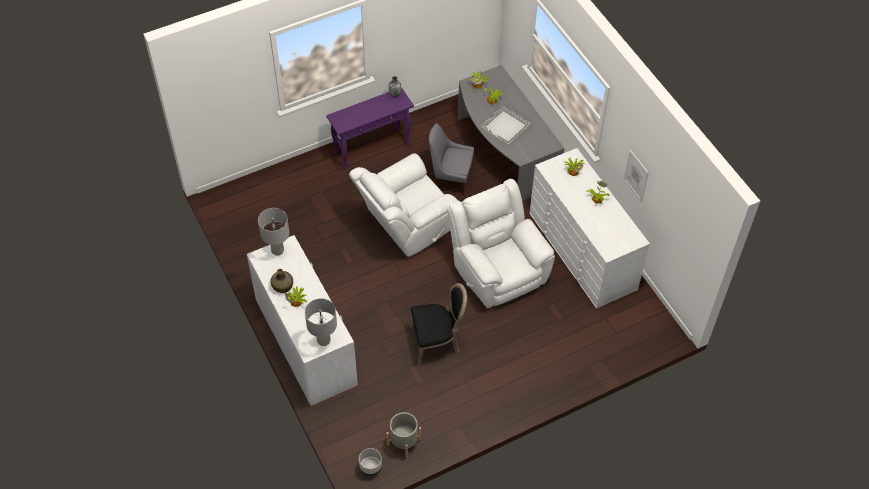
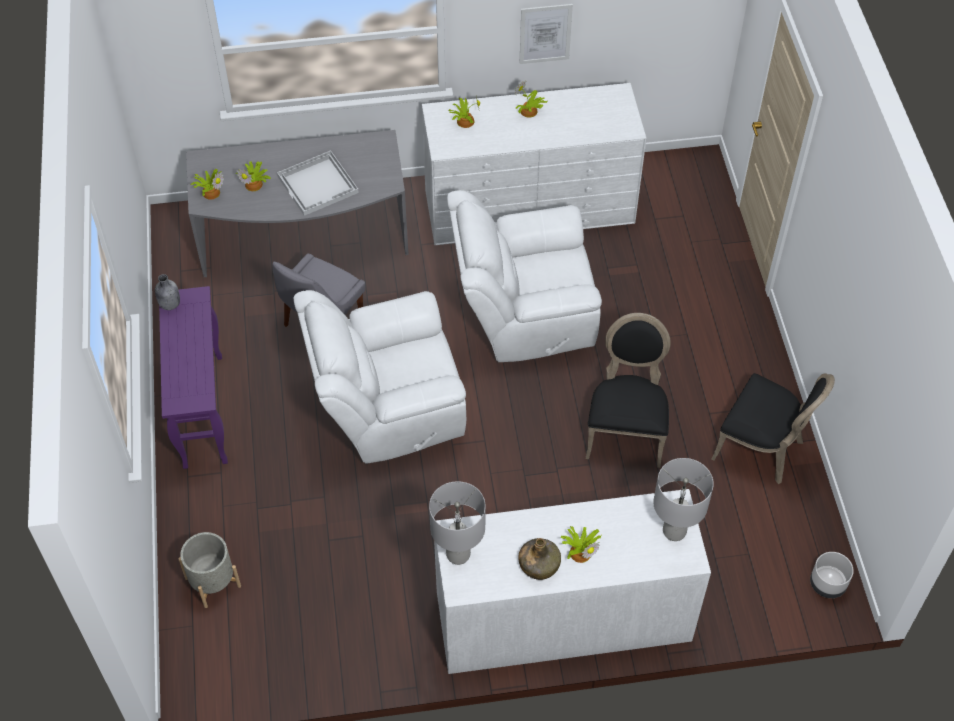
camera: 70 degrees left, 0 degrees up
(404, 441) = (793, 526): grey planter -> grey planter (213, 582)
(405, 226) = (387, 409): white armchair -> white armchair turned 90 degrees clockwise
(452, 414) = (762, 449): none -> black chair

